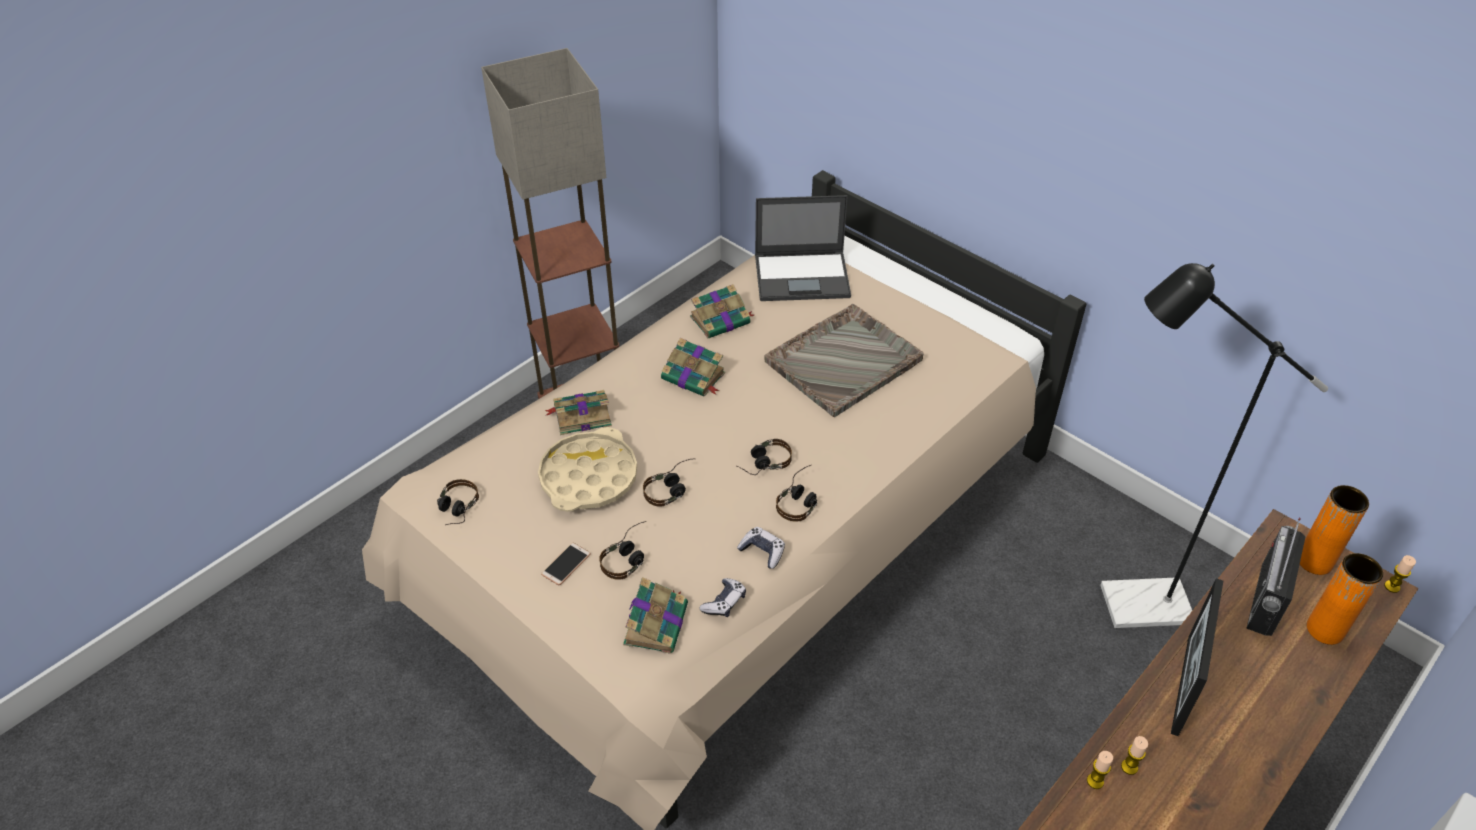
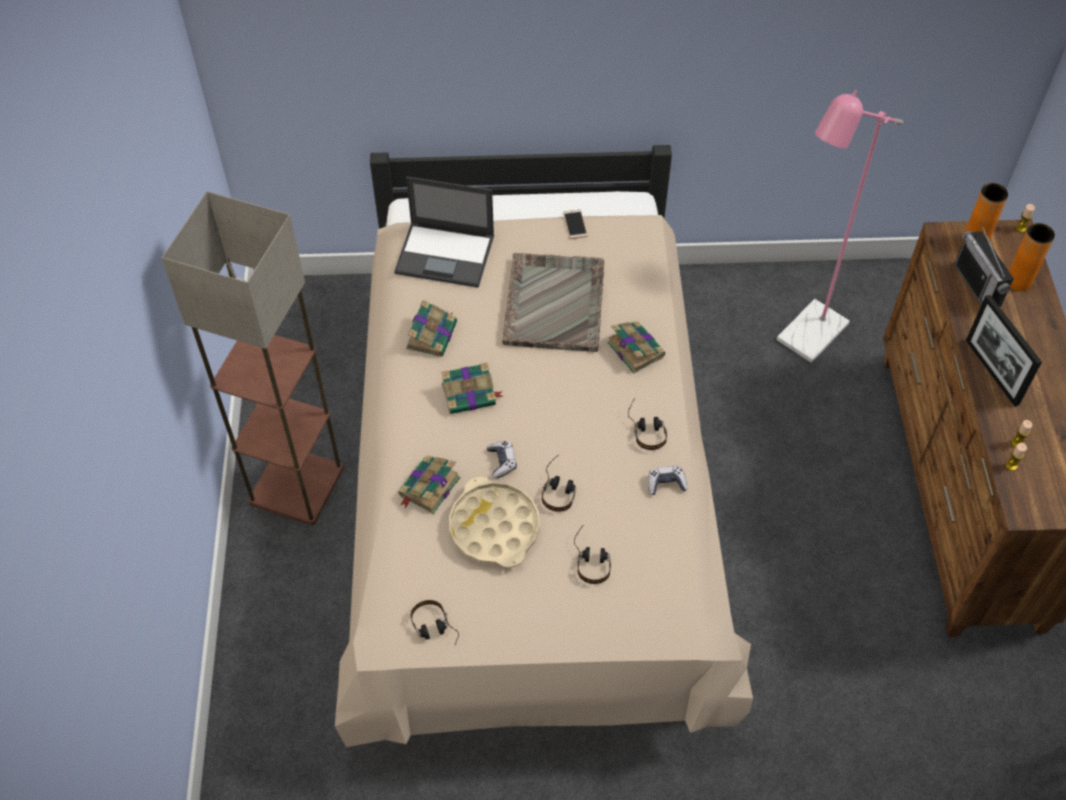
camera: 45 degrees left, 10 degrees up
(566, 564) = (559, 599): phone -> phone (575, 224)
(656, 623) = (662, 586): book -> book (634, 348)
(724, 602) = (684, 537): game controller -> game controller (502, 462)
(762, 464) = (593, 423): headphones -> none
(803, 276) = (446, 255): laptop -> laptop turned 60 degrees clockwise
(1129, 605) = (804, 340): black floor lamp -> pink floor lamp

